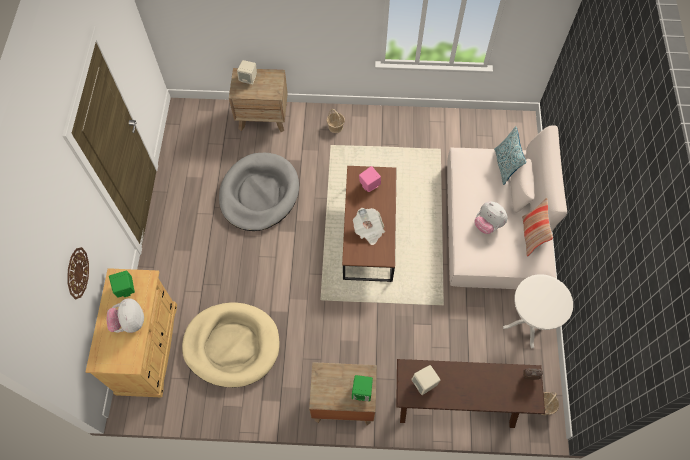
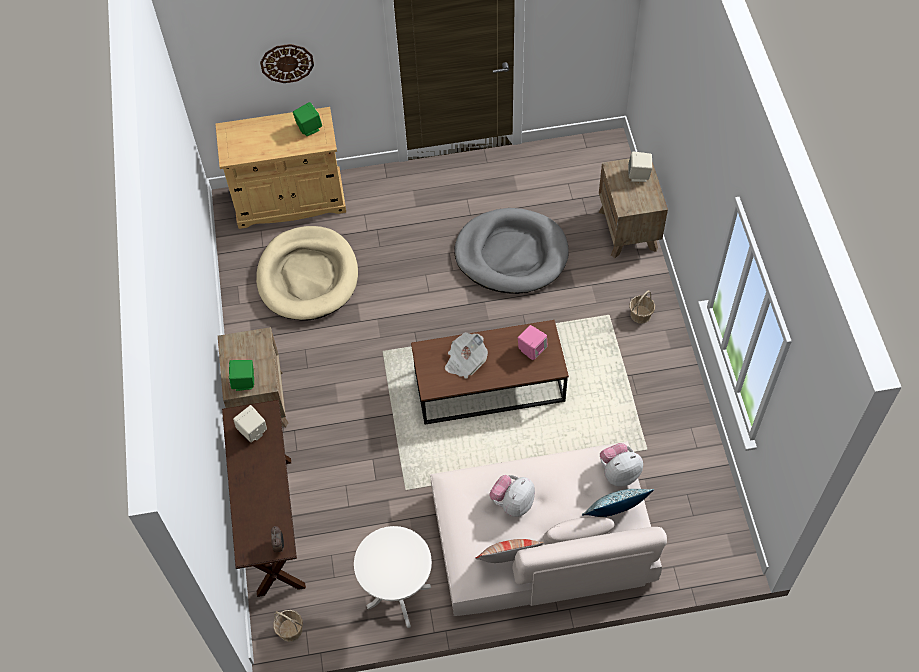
camera: 80 degrees right, 5 degrees down
(129, 322) = (272, 142): plush toy -> plush toy (619, 472)

